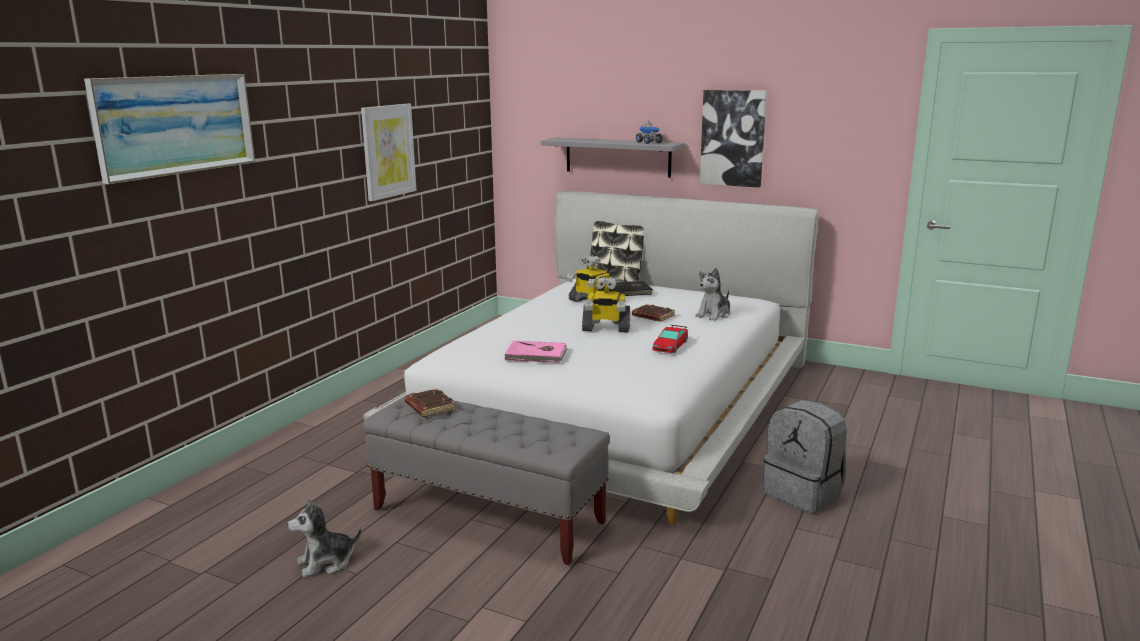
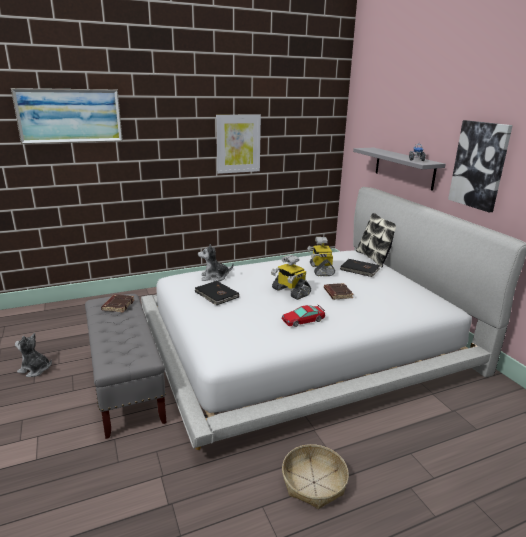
camera: 40 degrees right, 5 degrees up
(536, 355) = (216, 295): pink book -> black book
(714, 315) = (384, 308): plush toy -> plush toy (214, 277)
(804, 493) = (314, 482): grey backpack -> basket

